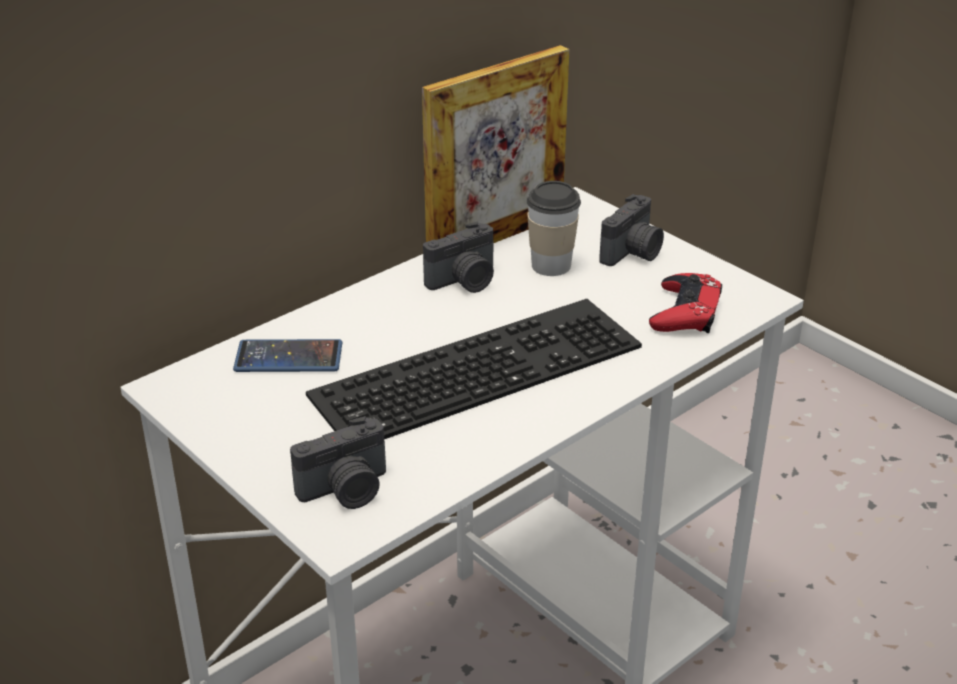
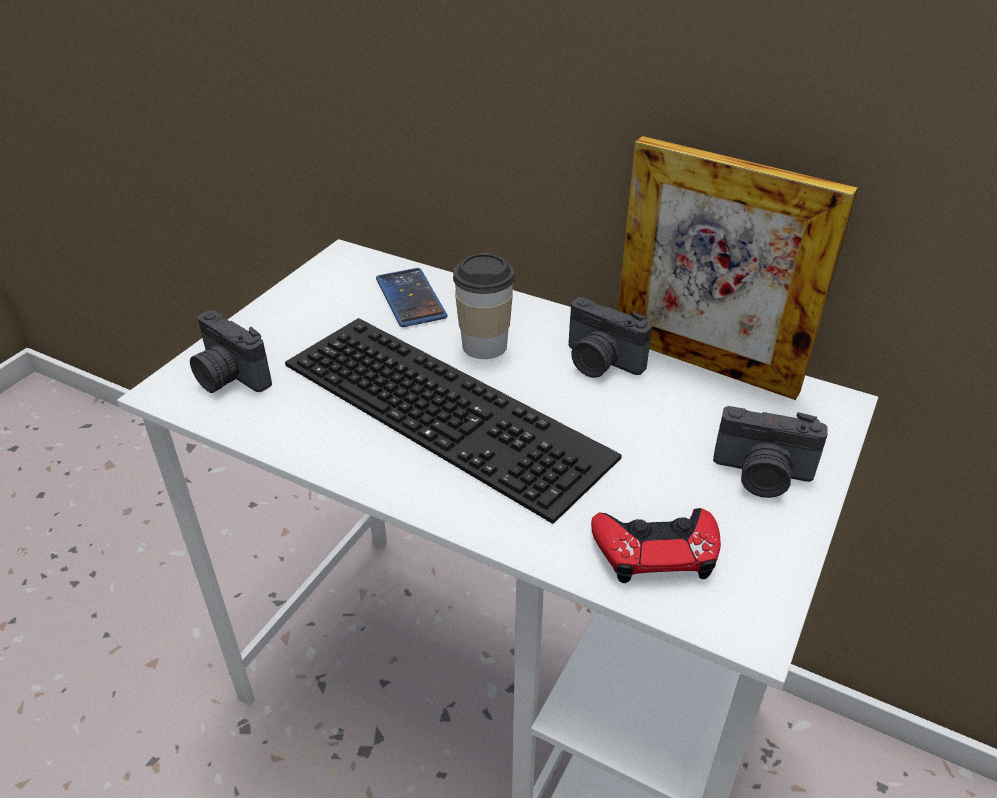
camera: 70 degrees right, 5 degrees up
(551, 265) = (678, 414): cup -> cup (484, 346)

